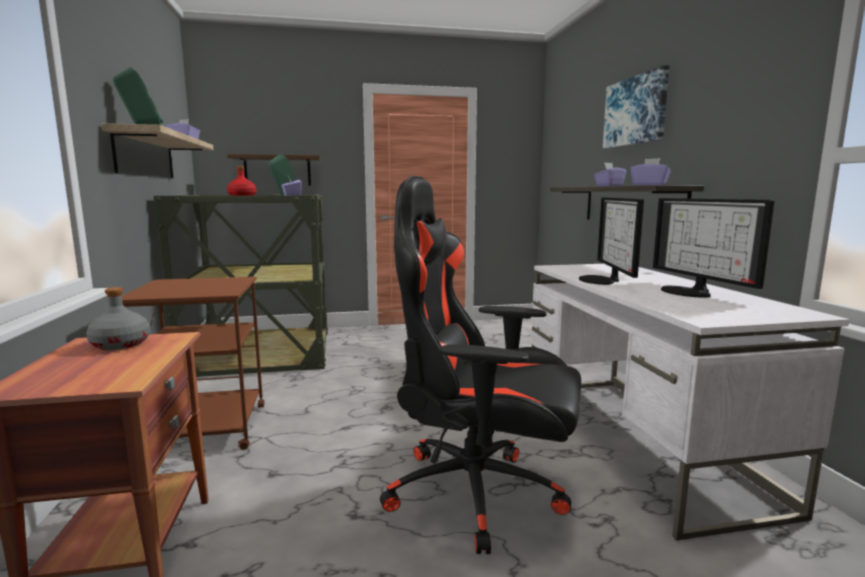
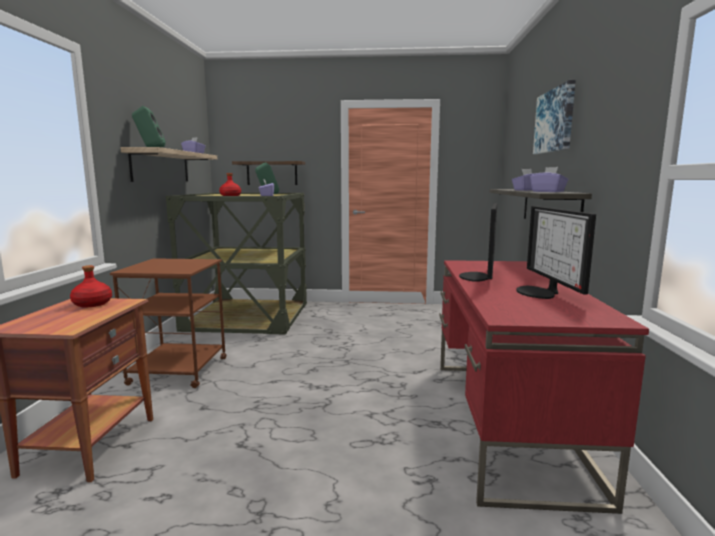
camera: 15 degrees right, 0 degrees up
(121, 344) = (92, 304): grey bottle -> red bottle
(486, 496) = (344, 447): black office chair -> none
(636, 440) = (506, 422): white desk -> red desk

